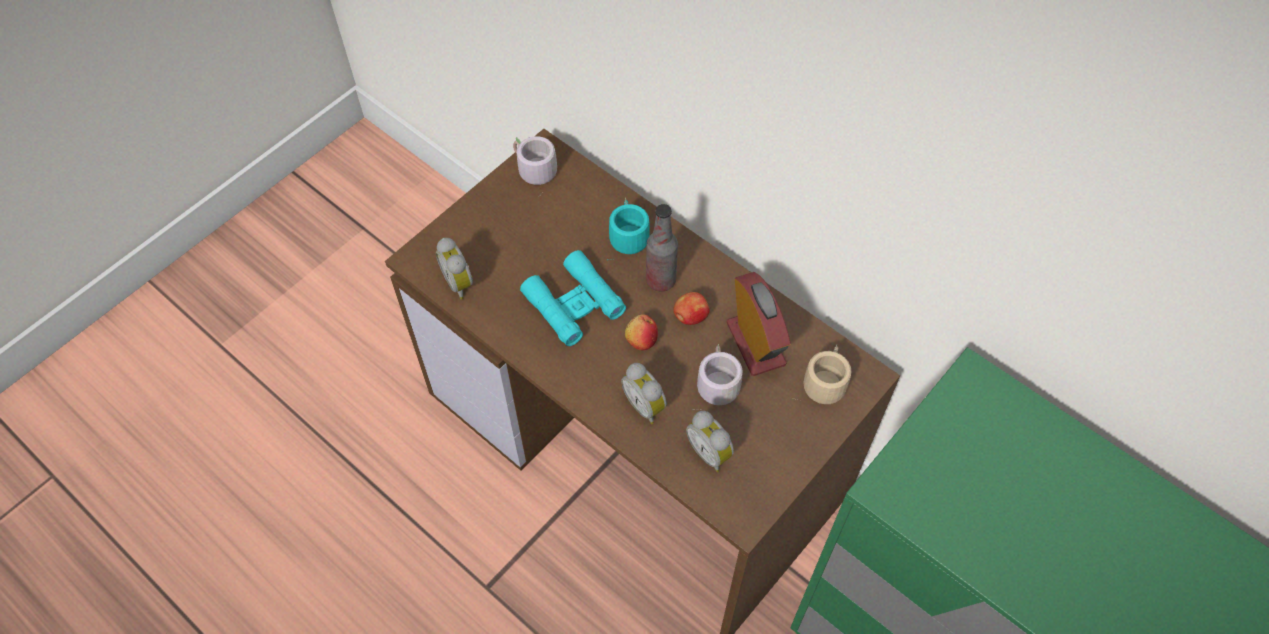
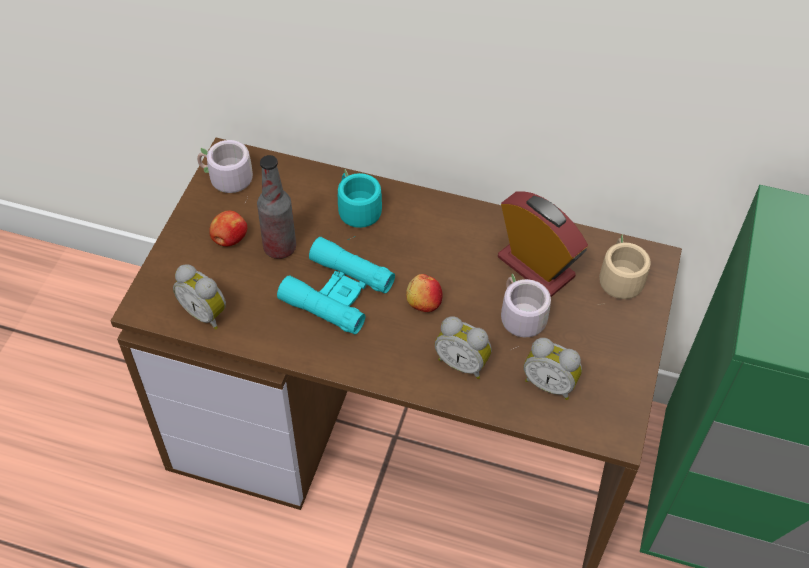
camera: 25 degrees left, 5 degrees down
(660, 280) = (412, 240): bottle -> bottle (280, 248)
(690, 317) = (459, 264): apple -> apple (229, 239)

